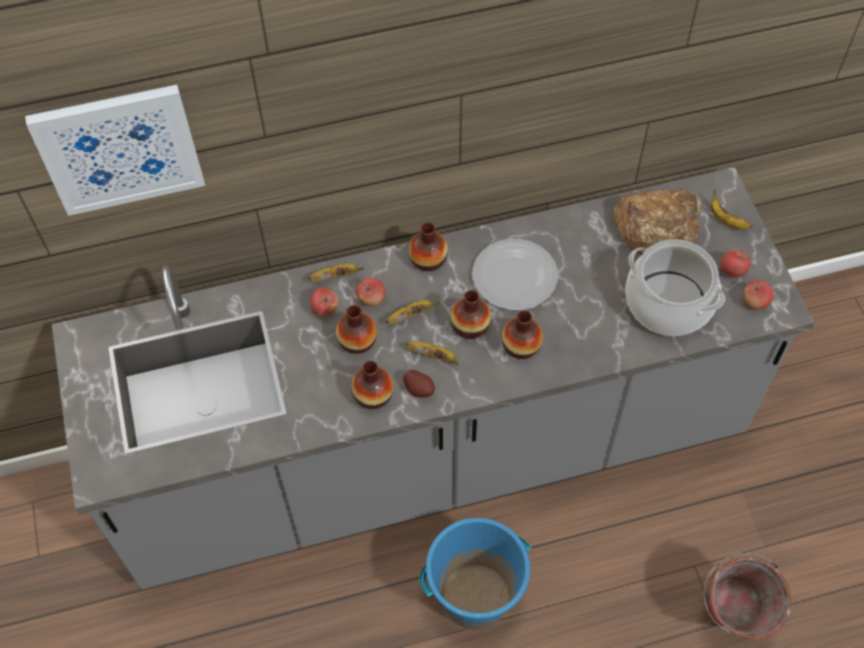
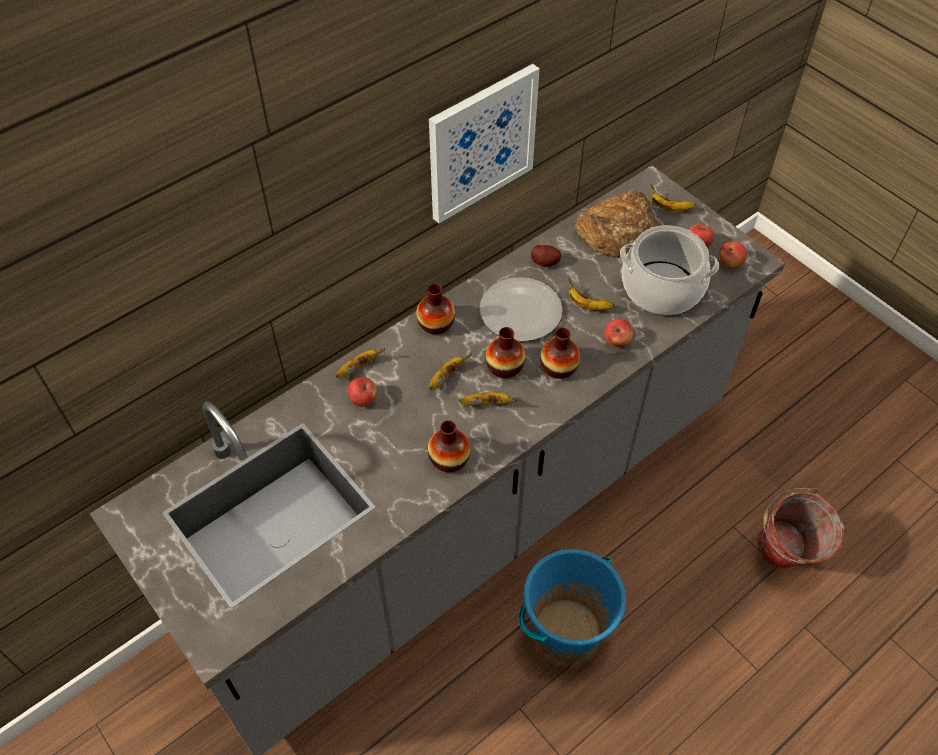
camera: 25 degrees left, 5 degrees down
(119, 148) = (137, 282): picture -> picture (481, 143)
(357, 340) = (408, 416): vase -> none
(371, 299) = (402, 375): apple -> apple (617, 341)
(419, 389) = (489, 437): potato -> potato (545, 262)
(583, 294) = (587, 305): none -> banana

